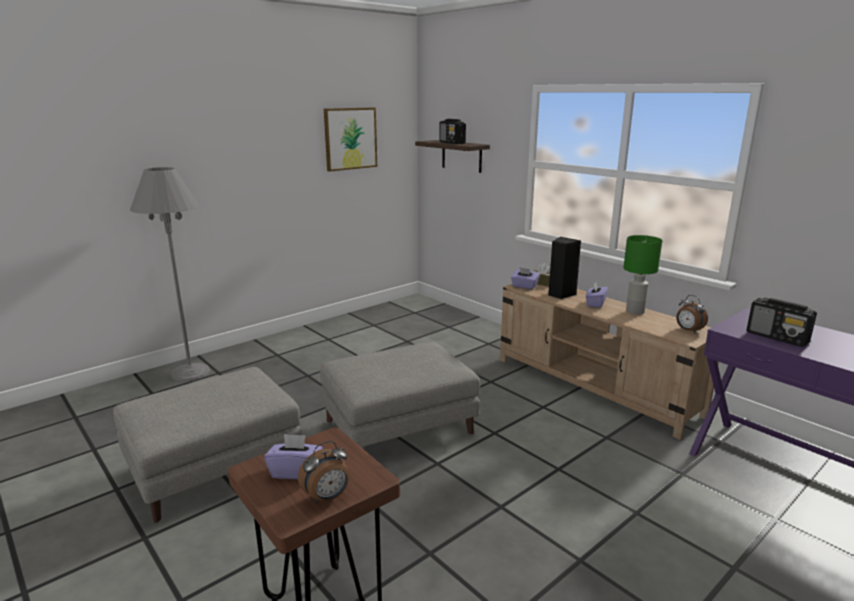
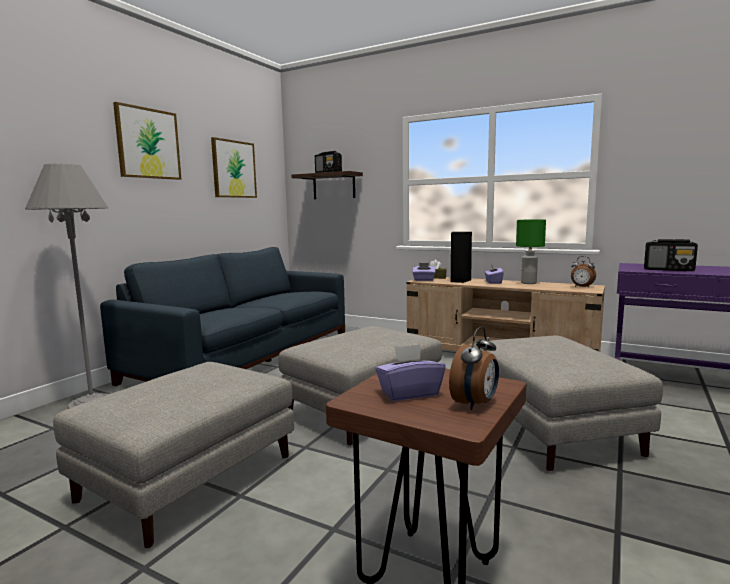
camera: 20 degrees left, 10 degrees down
(252, 126) = (148, 143): none -> picture
(343, 339) = (247, 356): none -> blue sofa
(560, 496) = (553, 430): none -> grey ottoman

